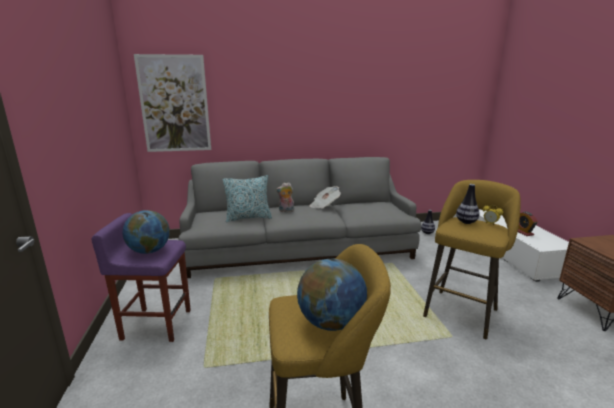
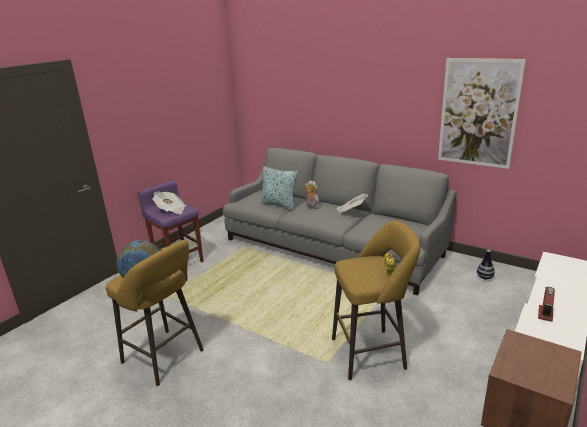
camera: 45 degrees right, 5 degrees up
(149, 251) = (171, 210): globe -> newspaper
(174, 104) = (263, 94): picture -> picture (478, 113)
(466, 222) = (371, 263): vase -> none

